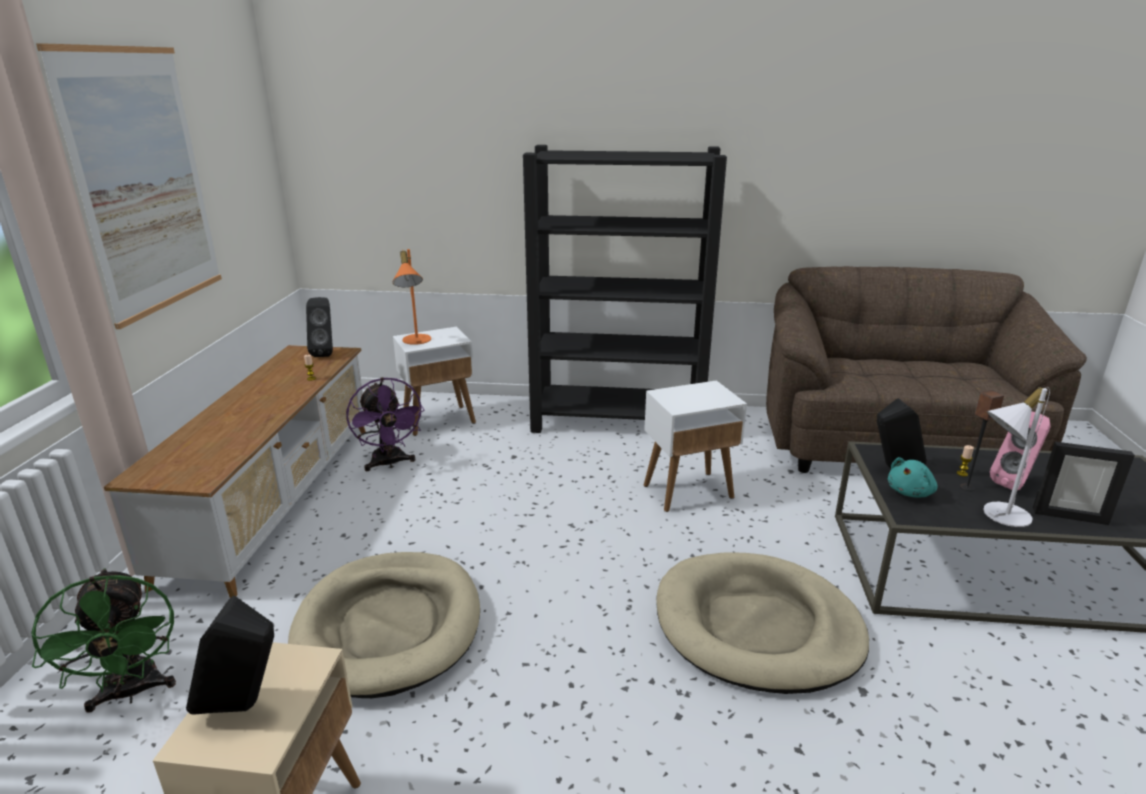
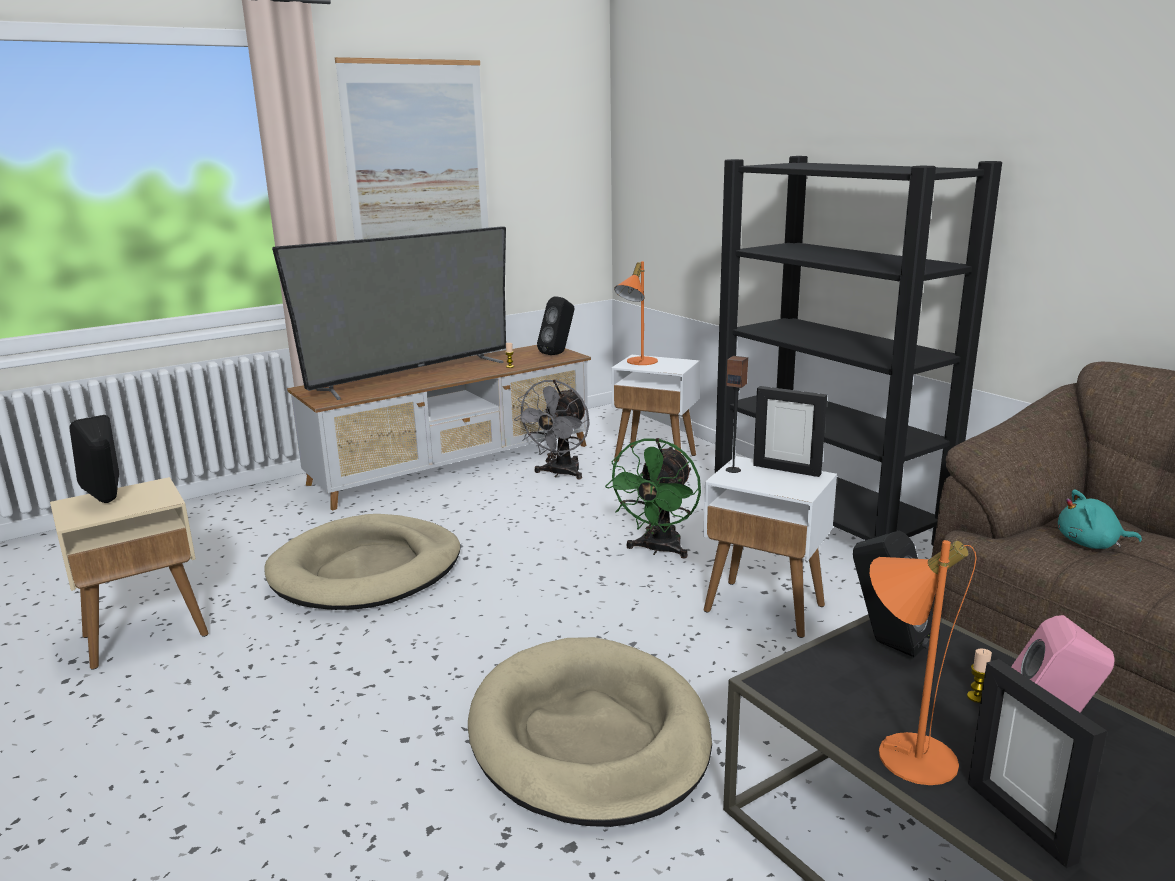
camera: 50 degrees right, 5 degrees down
(132, 692) = (219, 530): green fan -> green fan (658, 550)
(232, 420) = (412, 376): none -> television
(389, 463) = (559, 473): purple fan -> grey fan
(691, 388) = (787, 469): none -> picture frame
(910, 492) = (842, 671): turquoise plush toy -> turquoise plush toy (1091, 544)
(967, 487) = (940, 709): speaker -> speaker (733, 470)
(997, 513) = (905, 750): white table lamp -> orange table lamp

